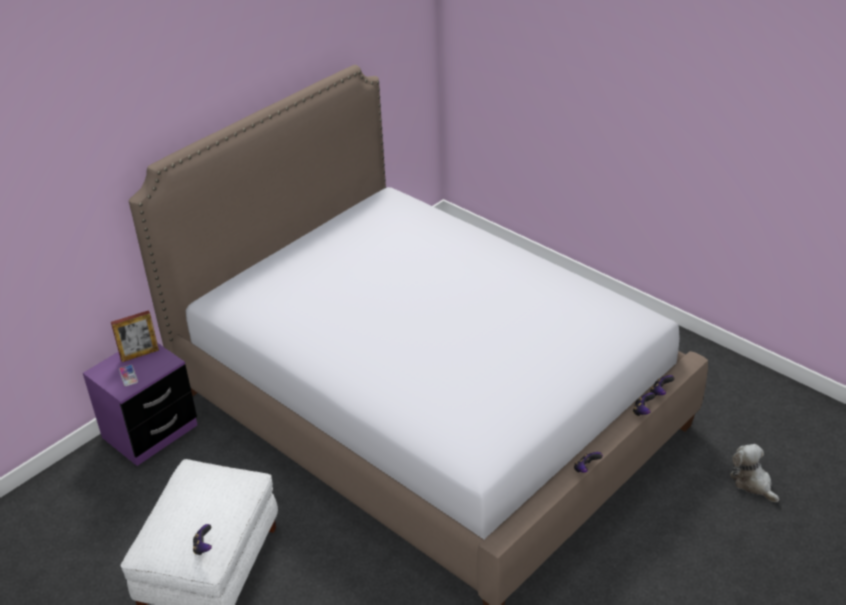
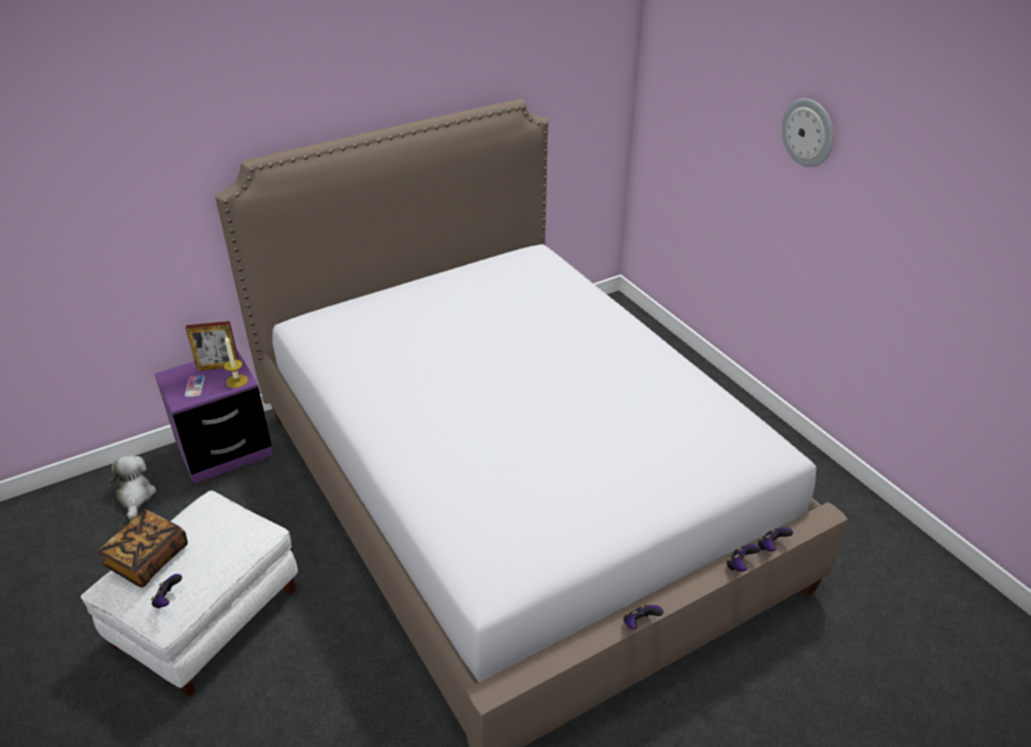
camera: 15 degrees right, 0 degrees up
(164, 363) = (237, 381): none -> candle
(168, 522) = (148, 559): none -> book
(609, 60) = (808, 132): none -> wall clock
(752, 482) = (872, 686): plush toy -> plush toy (135, 496)

